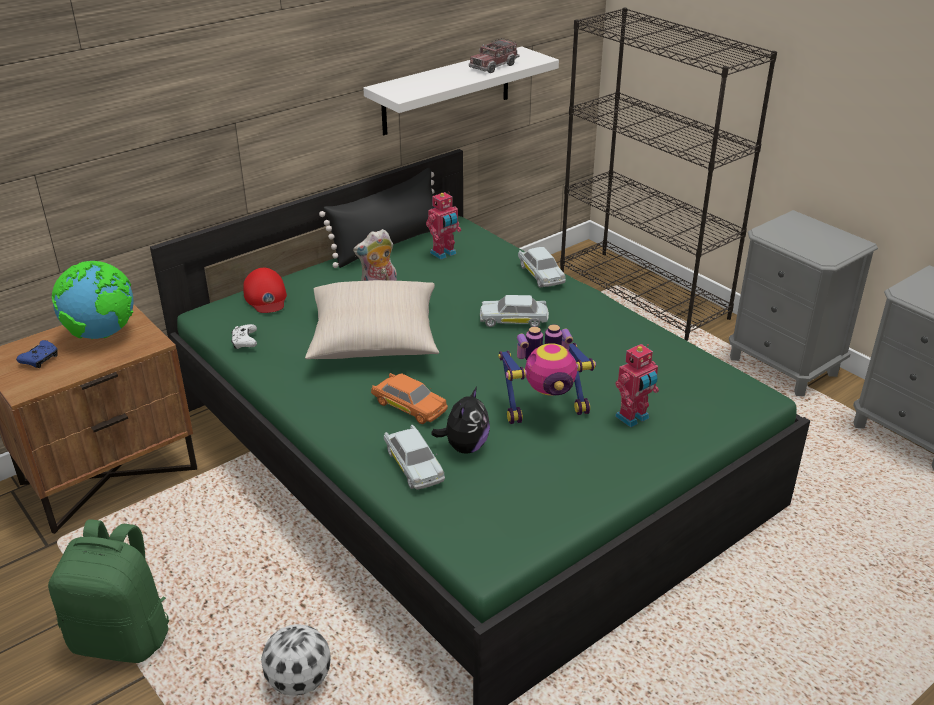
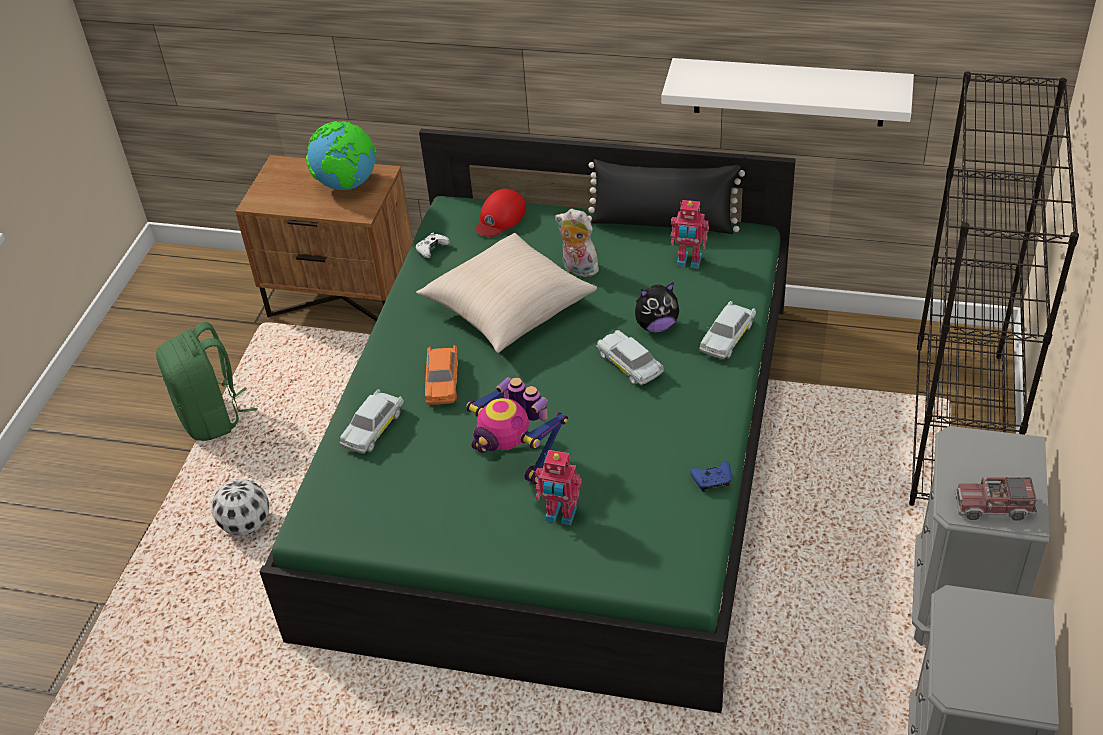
camera: 55 degrees right, 10 degrees up
(40, 359) = (292, 183): blue game controller -> blue game controller (712, 481)
(464, 447) = (423, 441): plush toy -> plush toy (656, 326)
(493, 66) = (829, 89): toy truck -> toy truck (993, 506)

